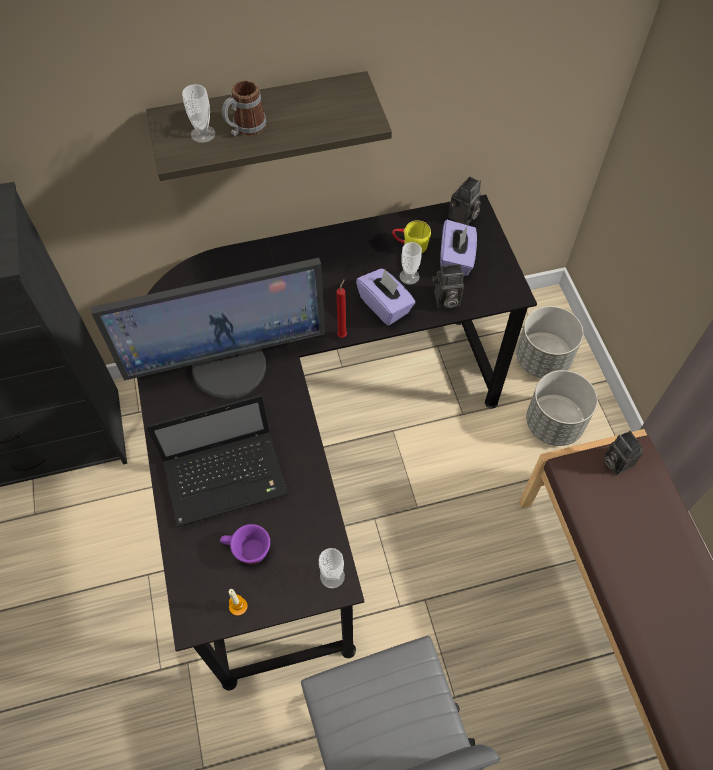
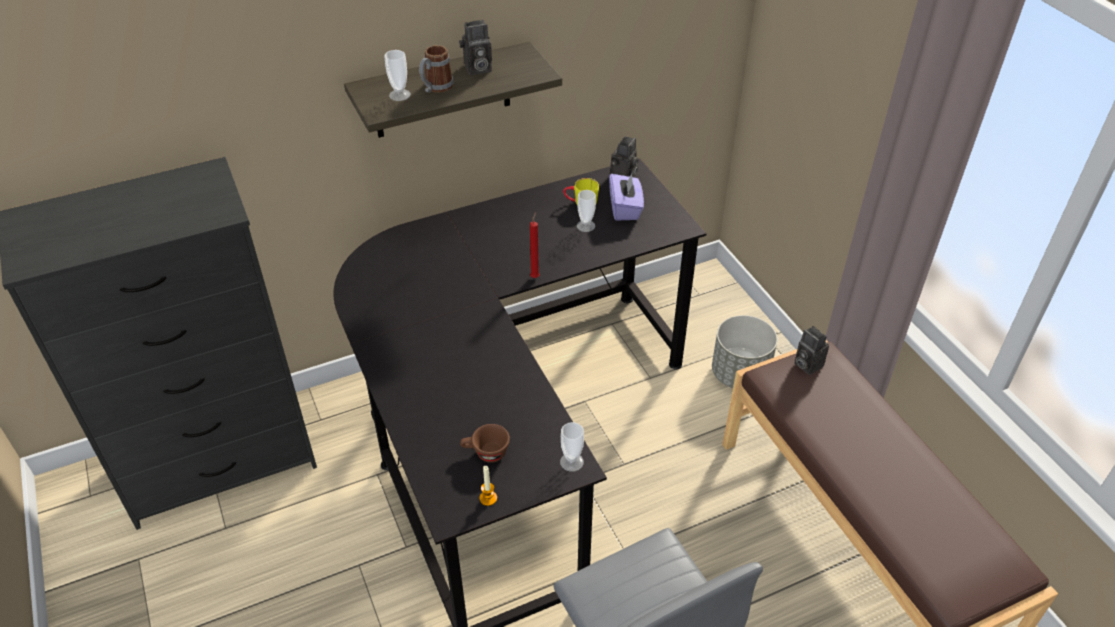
camera: 10 degrees left, 15 degrees down
(227, 477) = (453, 399): laptop -> none
(229, 365) = (434, 313): monitor -> none
(247, 550) = (485, 453): purple cup -> brown cup
(385, 306) = (569, 250): purple tissue box -> none
(445, 300) = (623, 240): camera -> camera (477, 69)
(542, 360) = (716, 322): grey planter -> none

